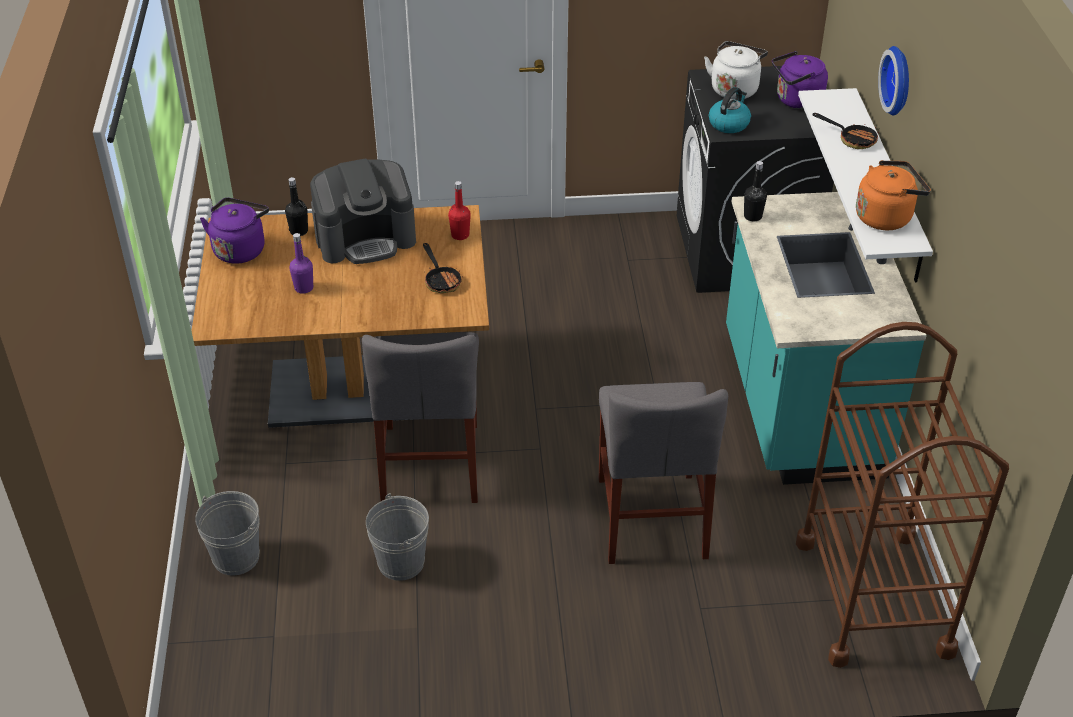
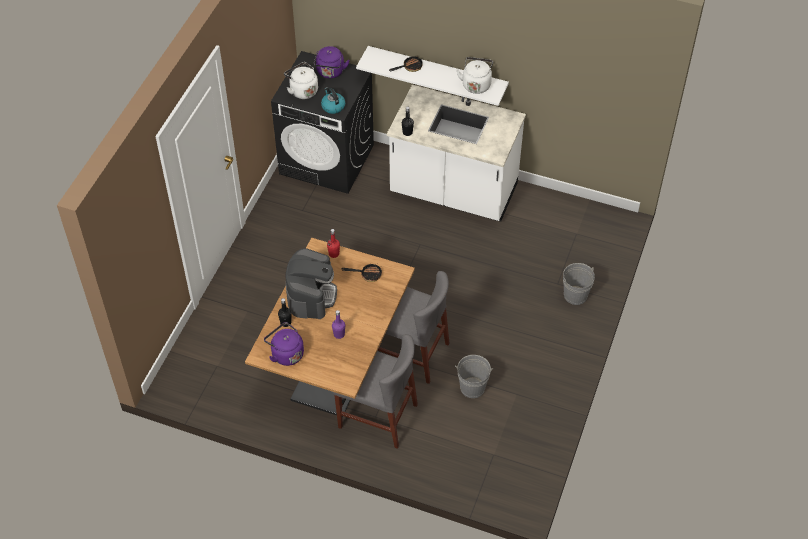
camera: 65 degrees left, 10 degrees up
(236, 557) = (432, 457): grey bucket -> grey bucket (575, 295)
(651, 517) = (495, 279): grey chair -> grey chair (377, 416)
(798, 405) = (453, 192): turquoise counter -> white counter
(873, 596) = (580, 221): brown cart -> none
(886, 217) = (476, 84): orange kettle -> white kettle
(899, 80) = (427, 28): wall clock -> none

